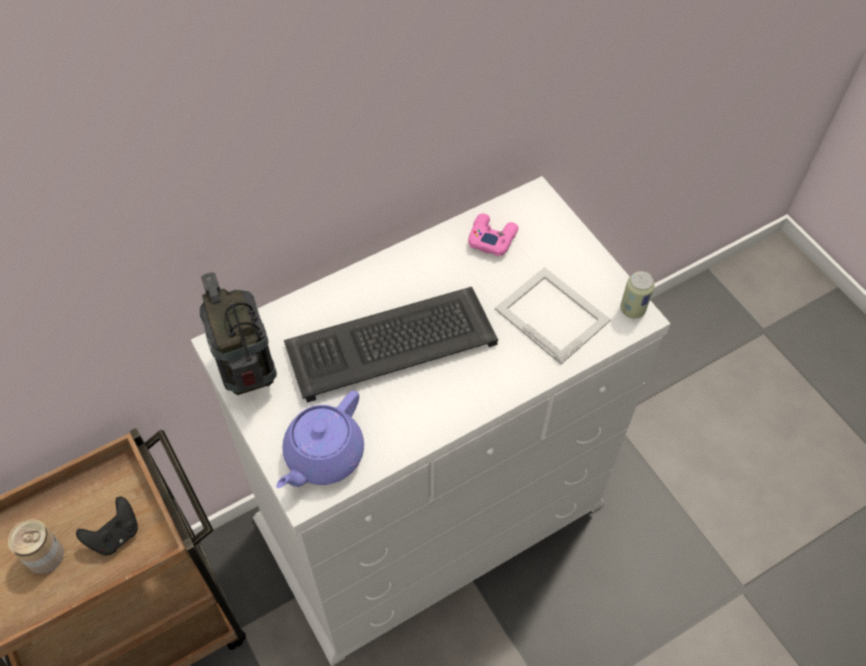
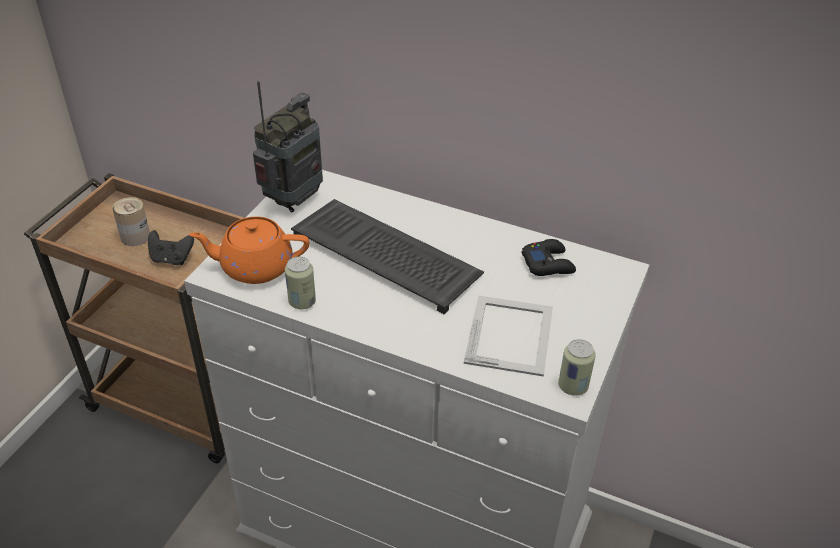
camera: 55 degrees right, 15 degrees down
(323, 456) = (255, 267): purple teapot -> orange teapot
(402, 441) = (302, 302): none -> can
(492, 237) = (548, 263): pink game controller -> black game controller

